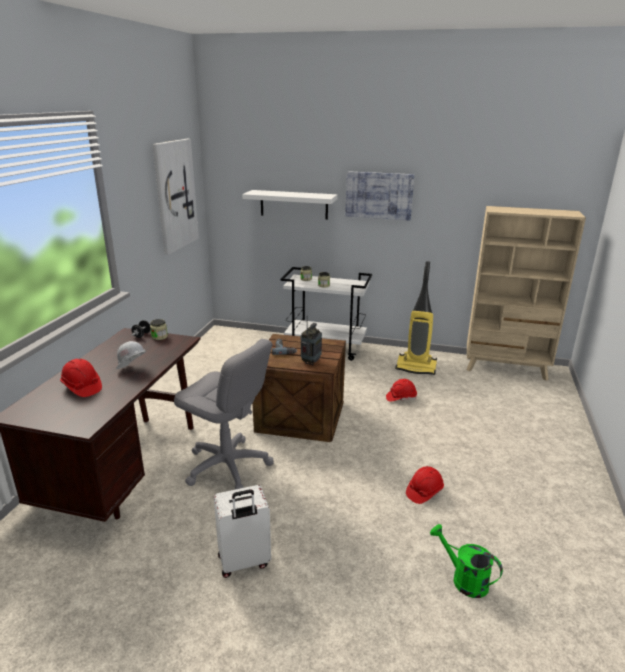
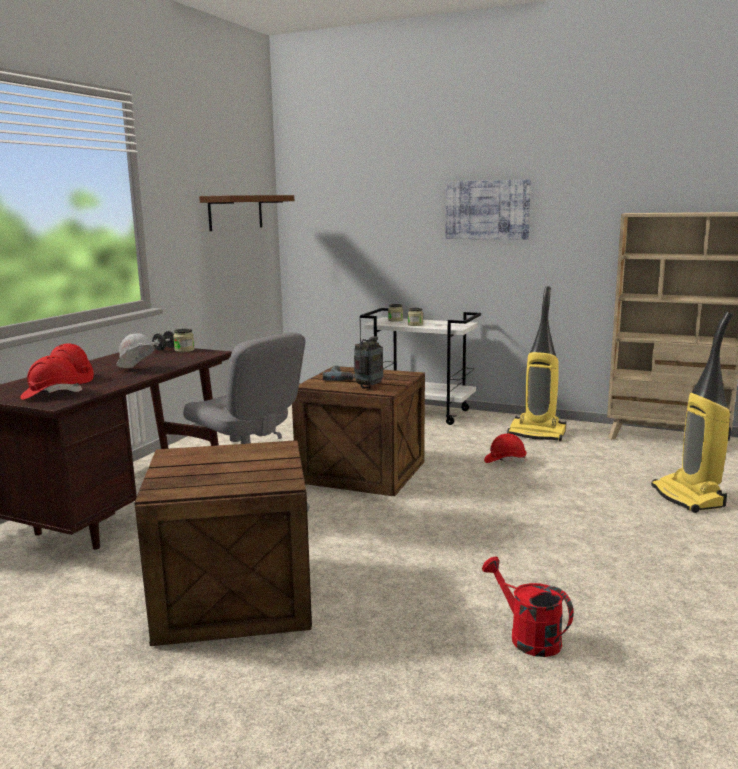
camera: 10 degrees right, 10 degrees down
(175, 195) = (235, 212): picture -> brown shelf
(244, 562) = (233, 598): white suitcase -> crate
(294, 204) = (383, 228): white shelf -> none
(424, 492) = (503, 549): red hard hat -> red hard hat (51, 394)
(463, 579) = (527, 636): green watering can -> red watering can
(535, 429) = (689, 497): none -> vacuum cleaner

